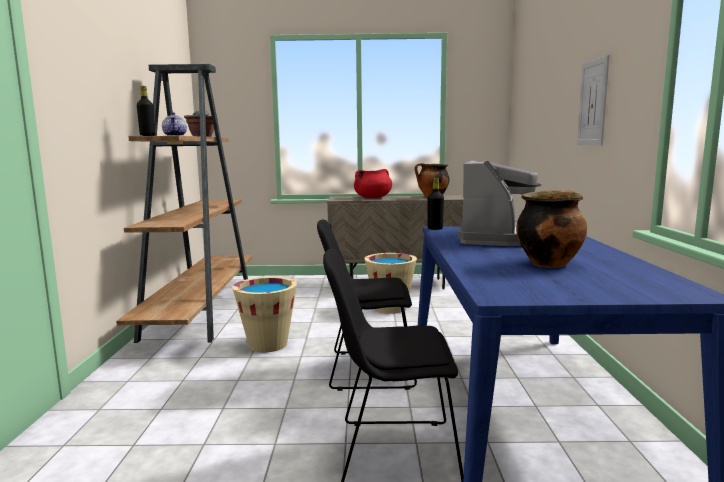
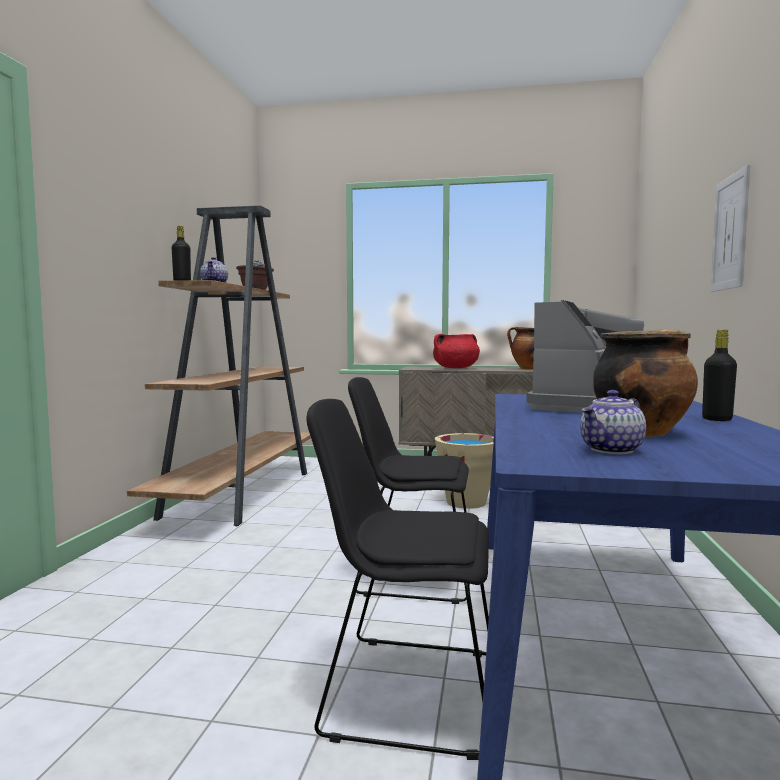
camera: 10 degrees right, 5 degrees down
(268, 344) = (301, 534): beige bucket -> none
(435, 229) = (509, 395): black bottle -> black bottle (717, 419)
(539, 281) = (612, 450): none -> teapot

